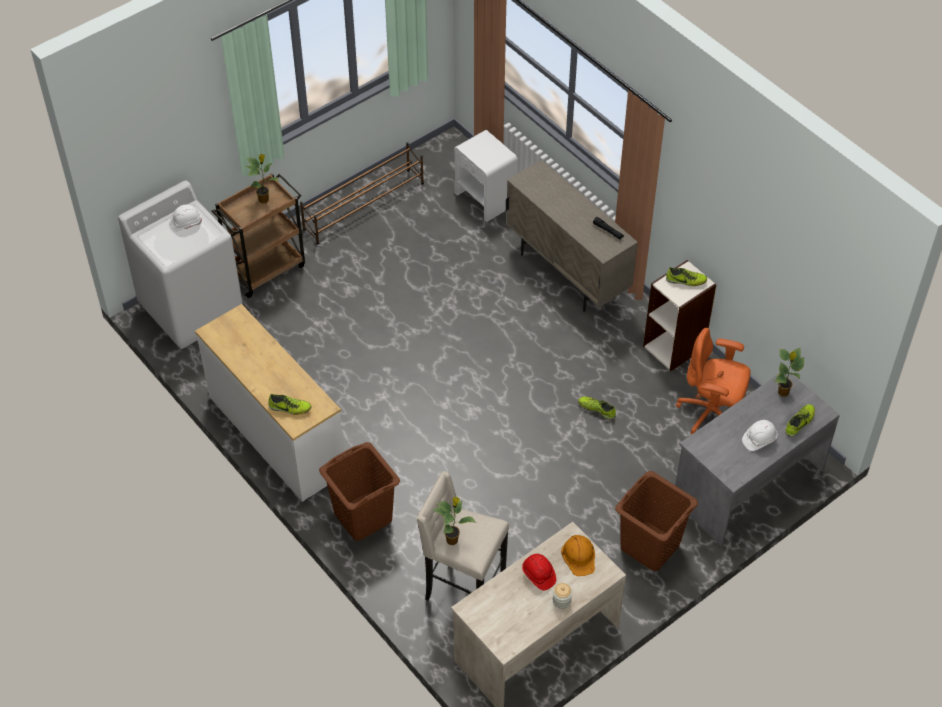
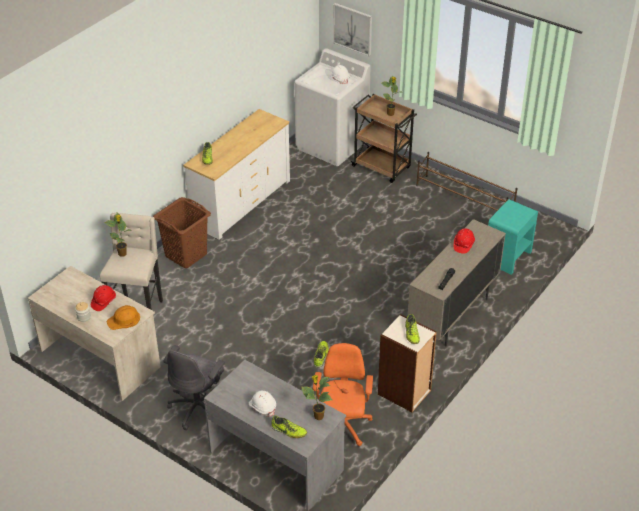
camera: 75 degrees right, 10 degrees down
(149, 160) = (353, 29): none -> picture
(485, 199) = (507, 257): white nightstand -> turquoise nightstand
(550, 200) = (463, 245): none -> red hard hat
(650, 546) = (198, 408): brown laundry basket -> grey office chair

